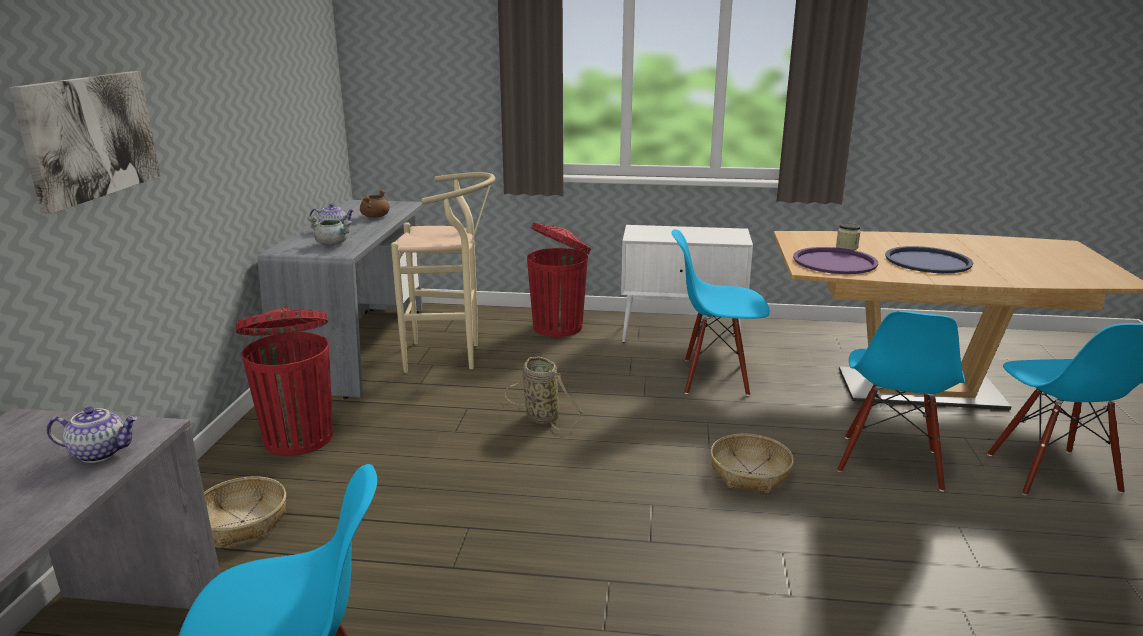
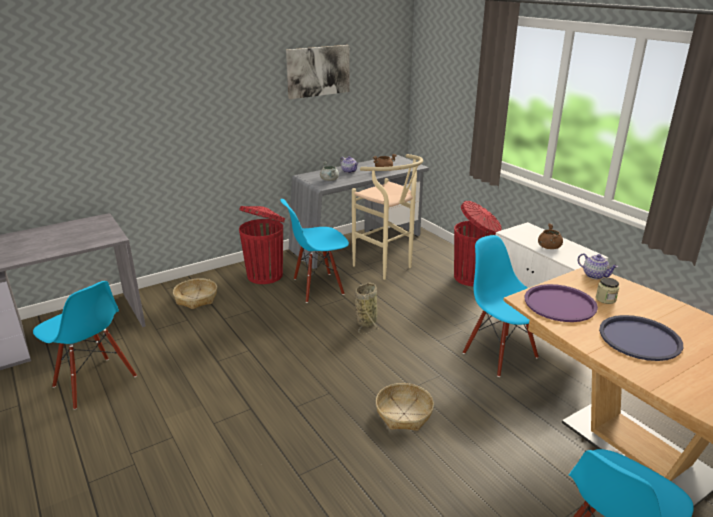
camera: 50 degrees right, 5 degrees up
(89, 137) = (176, 106): picture -> picture (318, 71)
(101, 453) = (92, 239): teapot -> teapot (595, 275)
(693, 236) = (548, 247): none -> brown cooking pot
(889, 462) = (497, 469): blue chair -> blue chair (318, 287)

